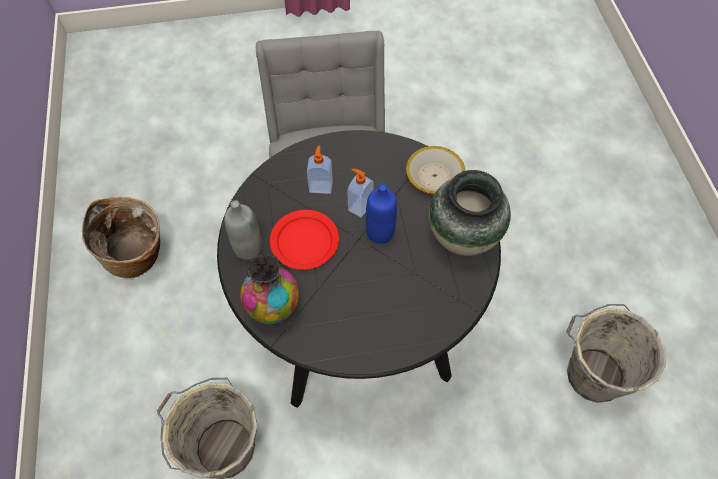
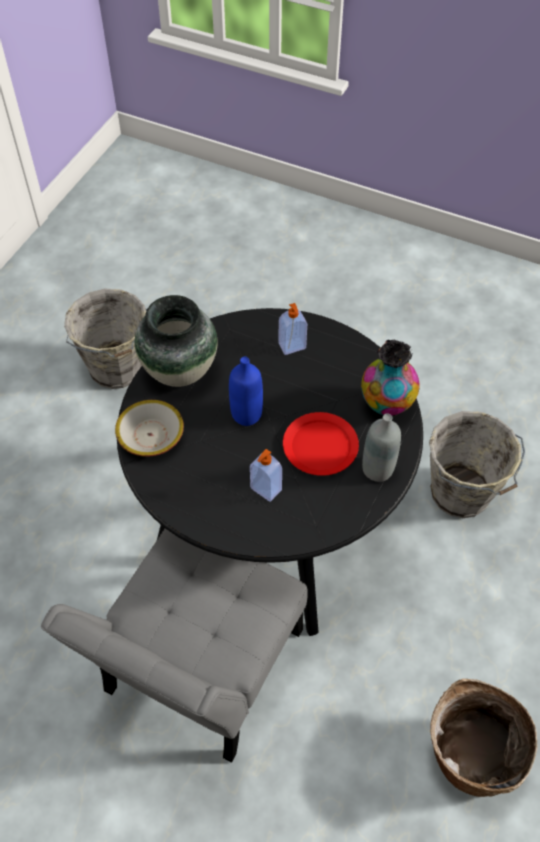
camera: 145 degrees left, 5 degrees down
(359, 206) = (244, 448): soap dispenser -> soap dispenser (292, 347)

